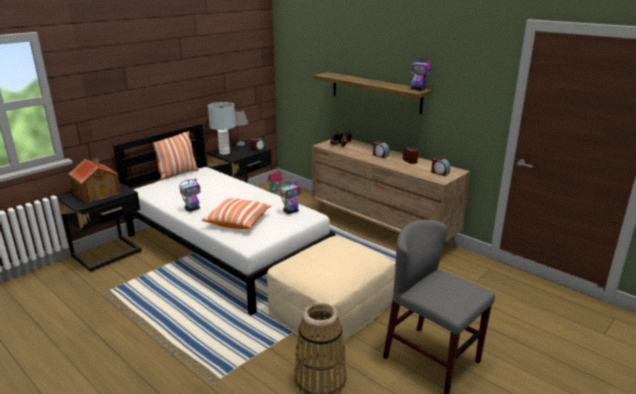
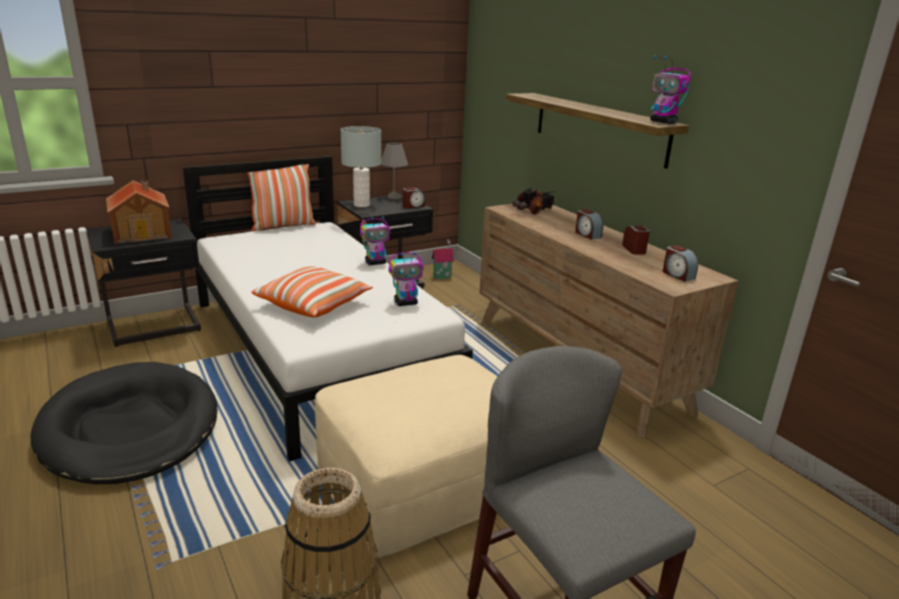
camera: 15 degrees right, 0 degrees up
(141, 317) = (130, 428): none -> black dog bed
(192, 209) = (262, 276): toy robot -> toy robot (375, 263)

